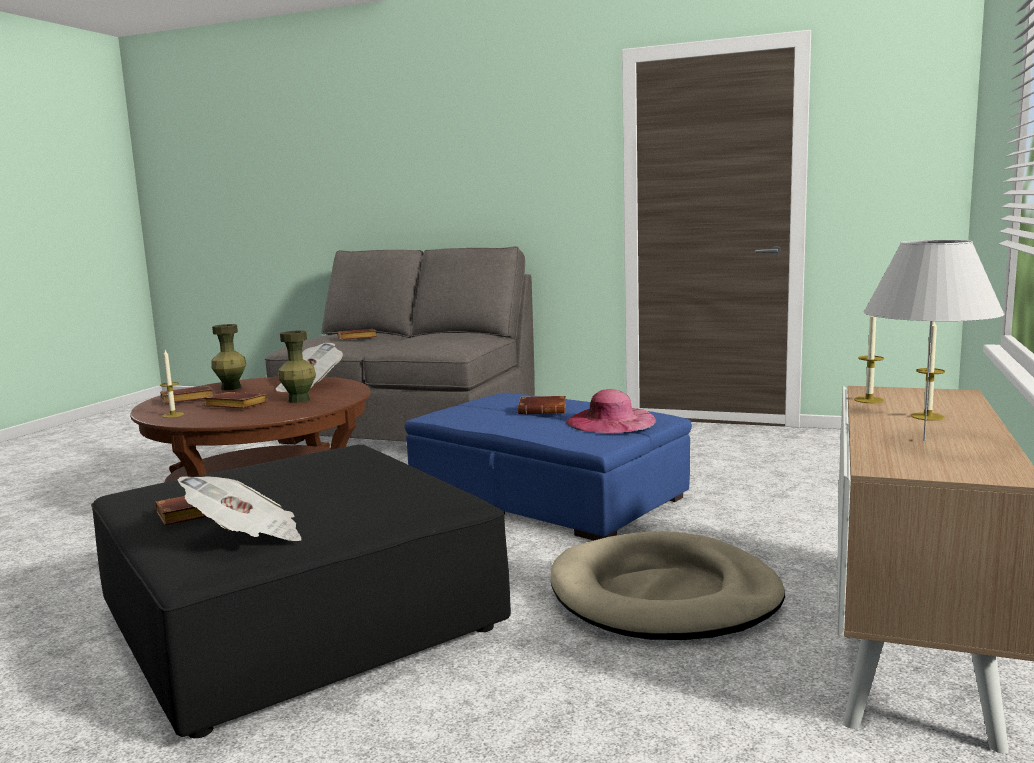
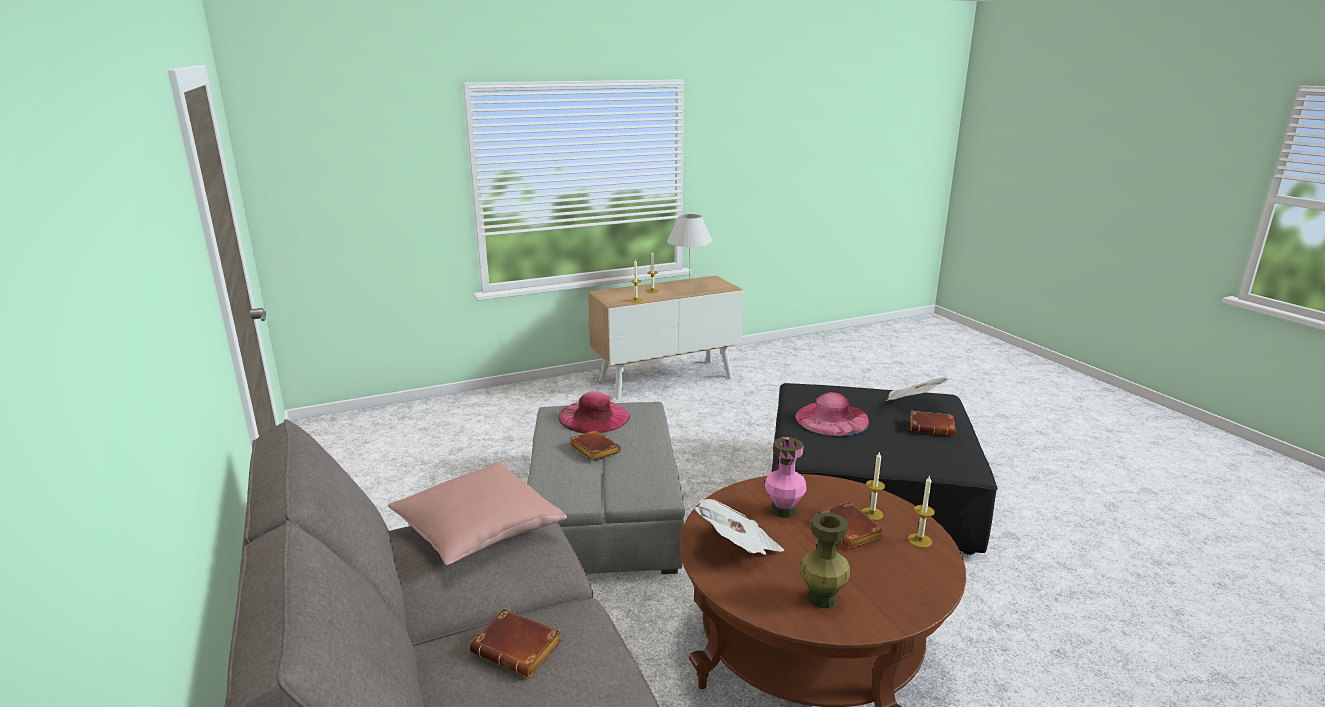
camera: 135 degrees left, 10 degrees up
(186, 400) = (894, 581): brown book -> none
(223, 415) = (872, 514): none -> candle
(299, 400) = (783, 511): green vase -> pink vase
(351, 480) = (832, 419): none -> pink hat
(455, 340) = (478, 530): none -> pink pillow
(546, 496) = (605, 512): blue ottoman -> grey ottoman
(664, 596) = (693, 424): beige dog bed -> none

